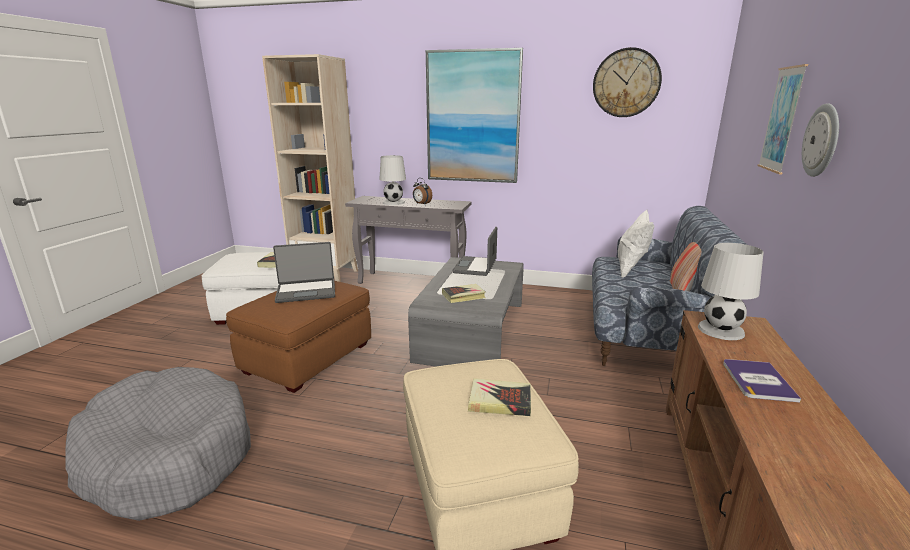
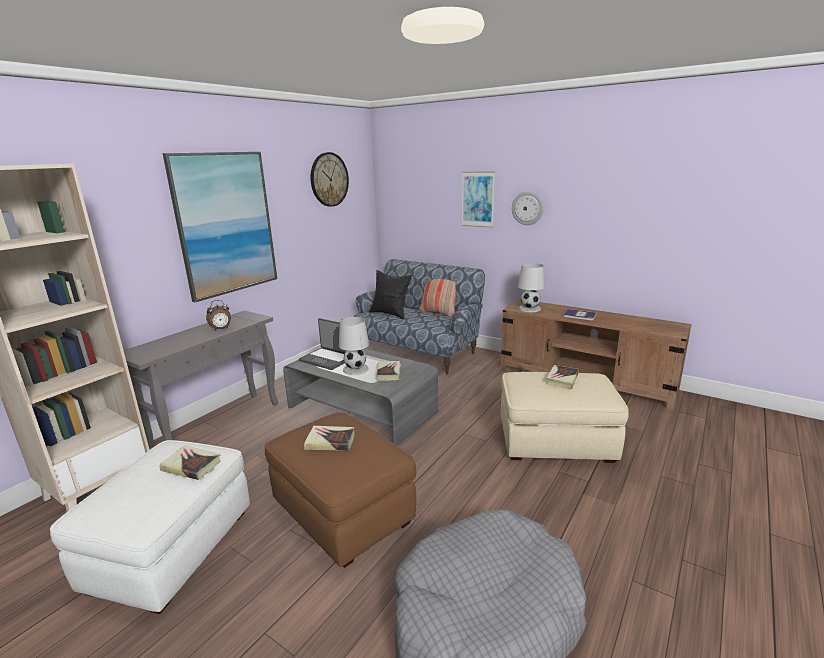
camera: 70 degrees left, 0 degrees up
(306, 292) = (330, 441): laptop -> book
(394, 202) = (189, 340): white table lamp -> white table lamp (355, 369)
(631, 269) = (390, 314): white pillow -> black pillow

